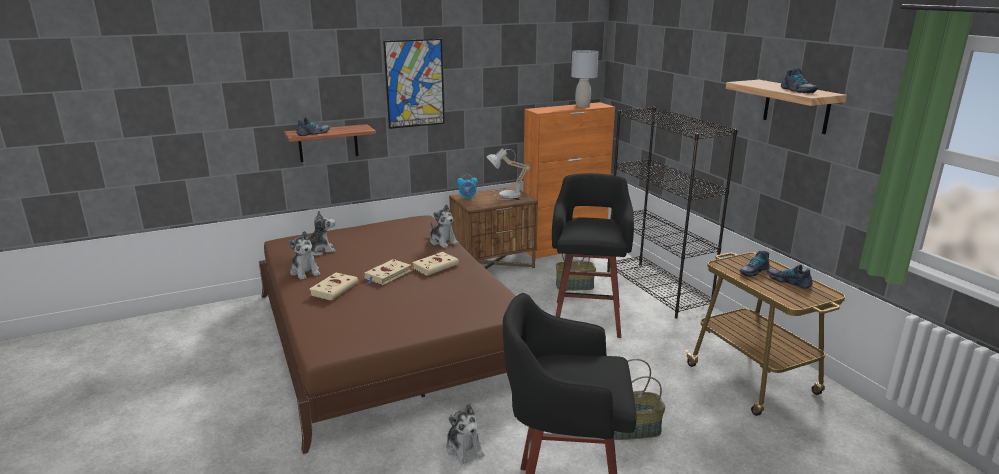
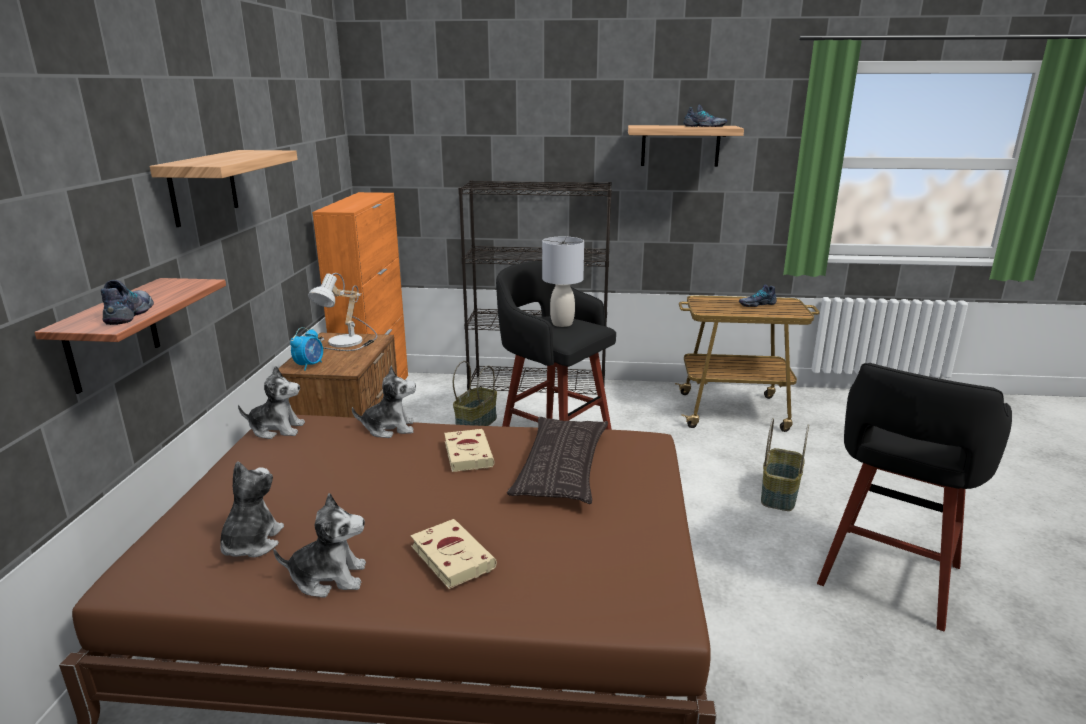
camera: 60 degrees left, 0 degrees up
(387, 275) = (456, 497): beige book -> none
(414, 83) = (203, 187): picture -> shelf
(447, 293) = (562, 467): none -> pillow
(464, 448) = (767, 616): plush toy -> plush toy (277, 429)
(582, 106) = (362, 197): grey table lamp -> grey table lamp (562, 323)
(753, 271) = (727, 307): shoe -> none

